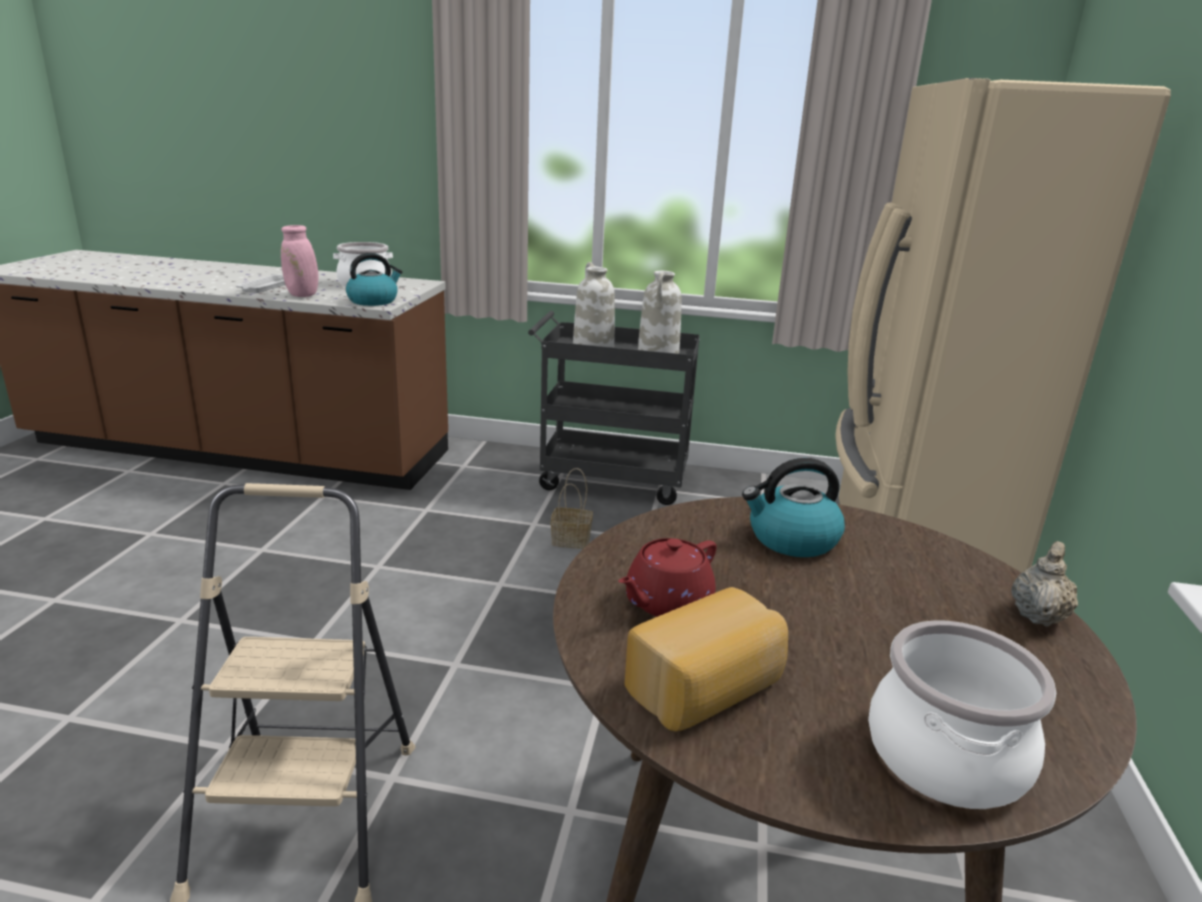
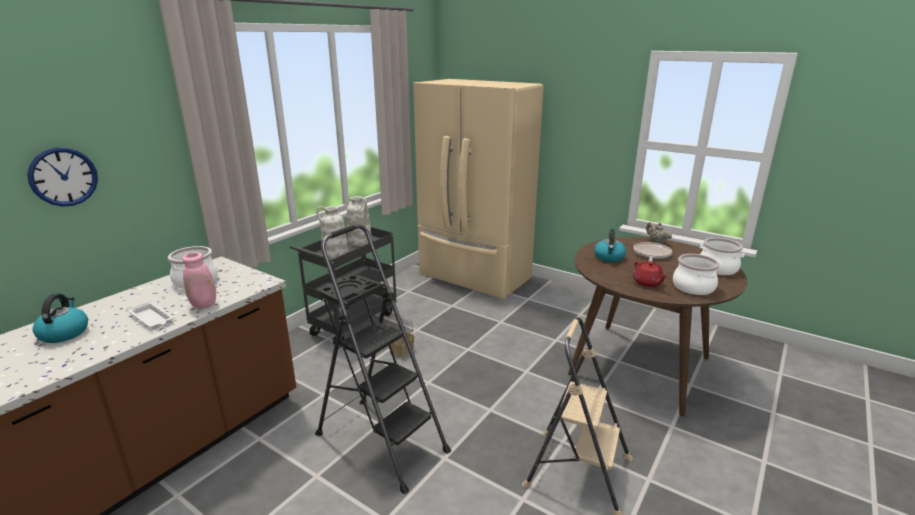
camera: 65 degrees left, 0 degrees up
(322, 131) = (63, 177): none -> wall clock
(340, 576) = (380, 440): none -> step ladder
(373, 301) = (253, 282): kettle -> kettle (64, 333)
(707, 690) = (693, 287): bread -> cooking pot
(902, 605) = (651, 254): none -> frying pan

